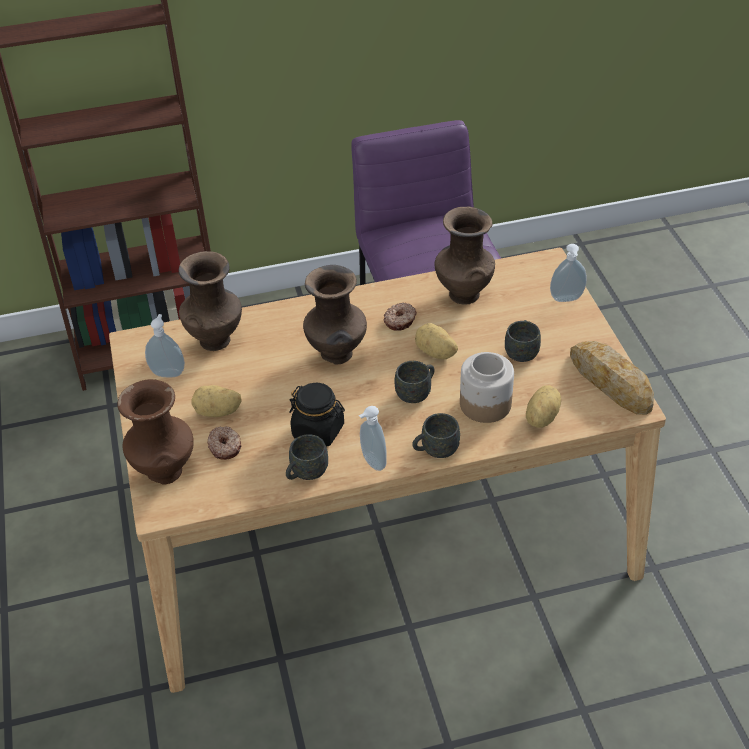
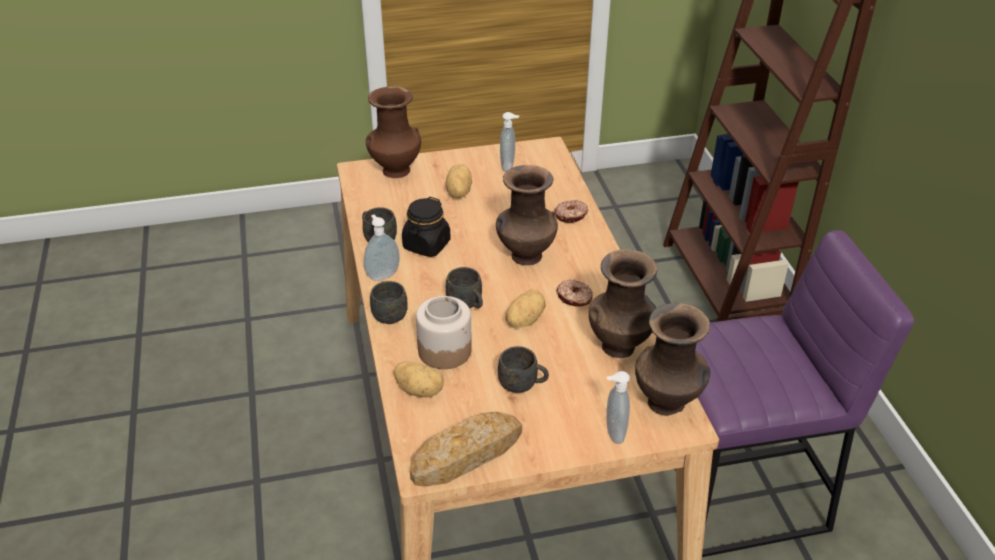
camera: 90 degrees right, 5 degrees down
(215, 339) = (549, 188): brown vase -> brown vase (668, 403)
(225, 446) = (417, 197): donut -> donut (571, 216)

